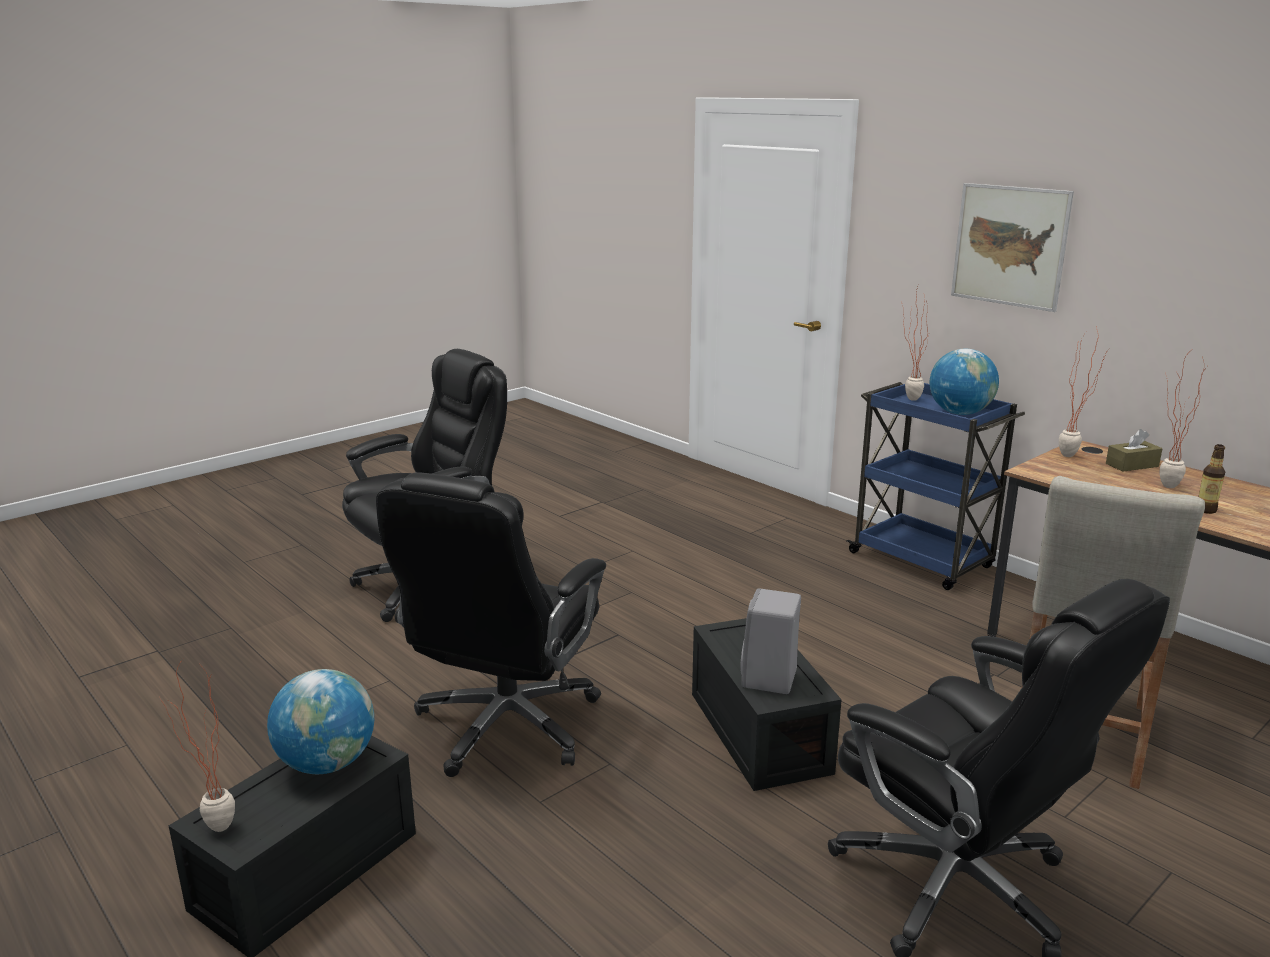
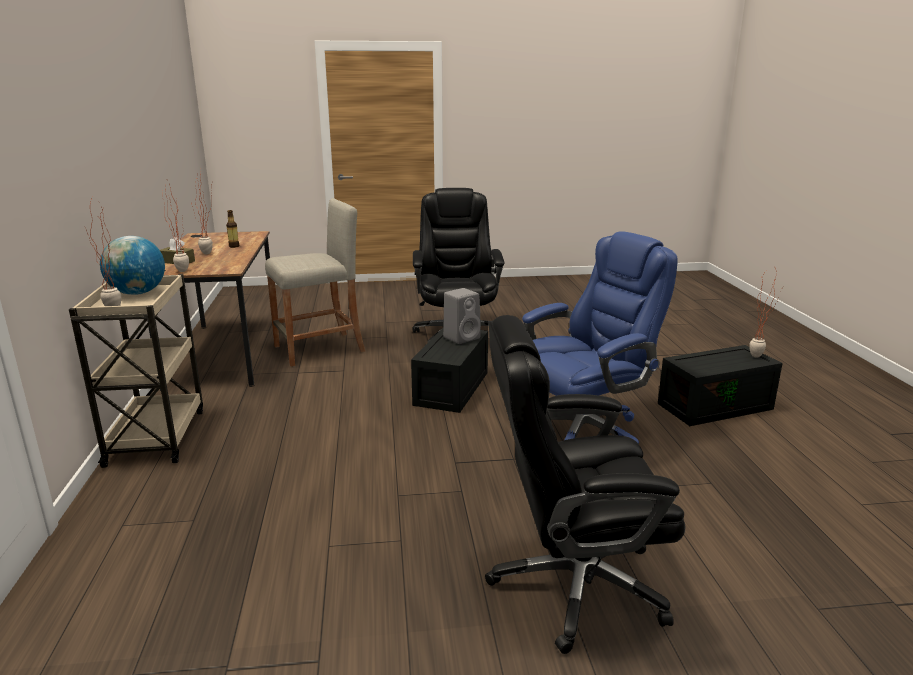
camera: 145 degrees left, 0 degrees up
(327, 763) = (705, 363): globe -> none
(505, 726) = (584, 432): black office chair -> blue office chair
(923, 561) = (157, 436): blue cart -> beige cart
(1009, 246) = (68, 145): picture -> none

